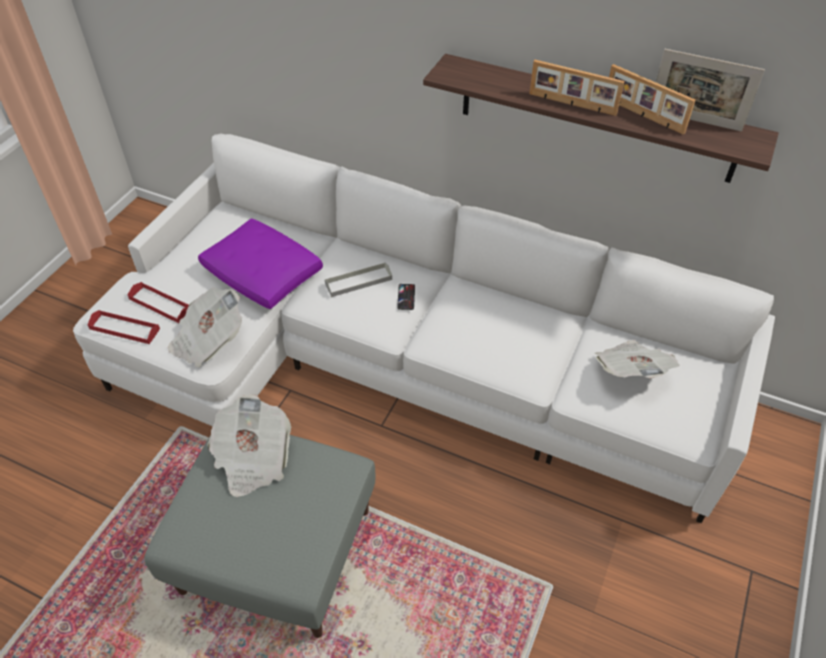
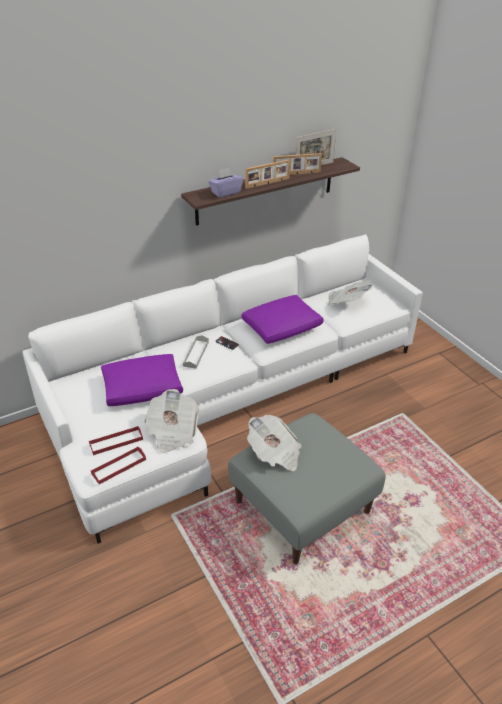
camera: 55 degrees left, 10 degrees down
(491, 331) = (282, 327): none -> purple pillow
(493, 83) = (225, 192): none -> purple tissue box

